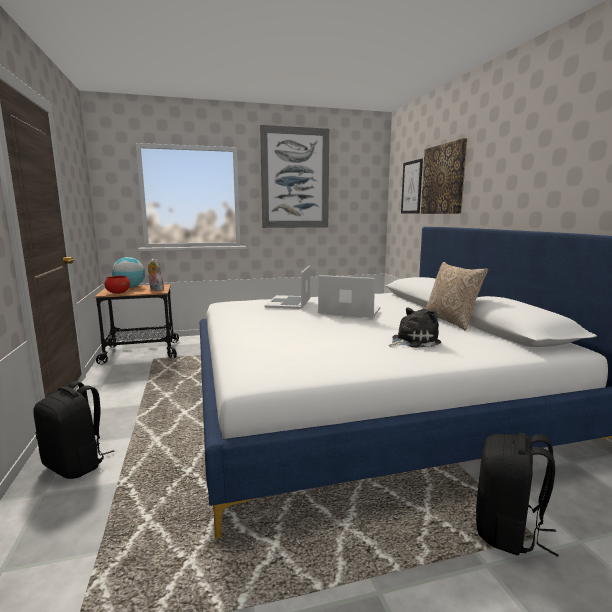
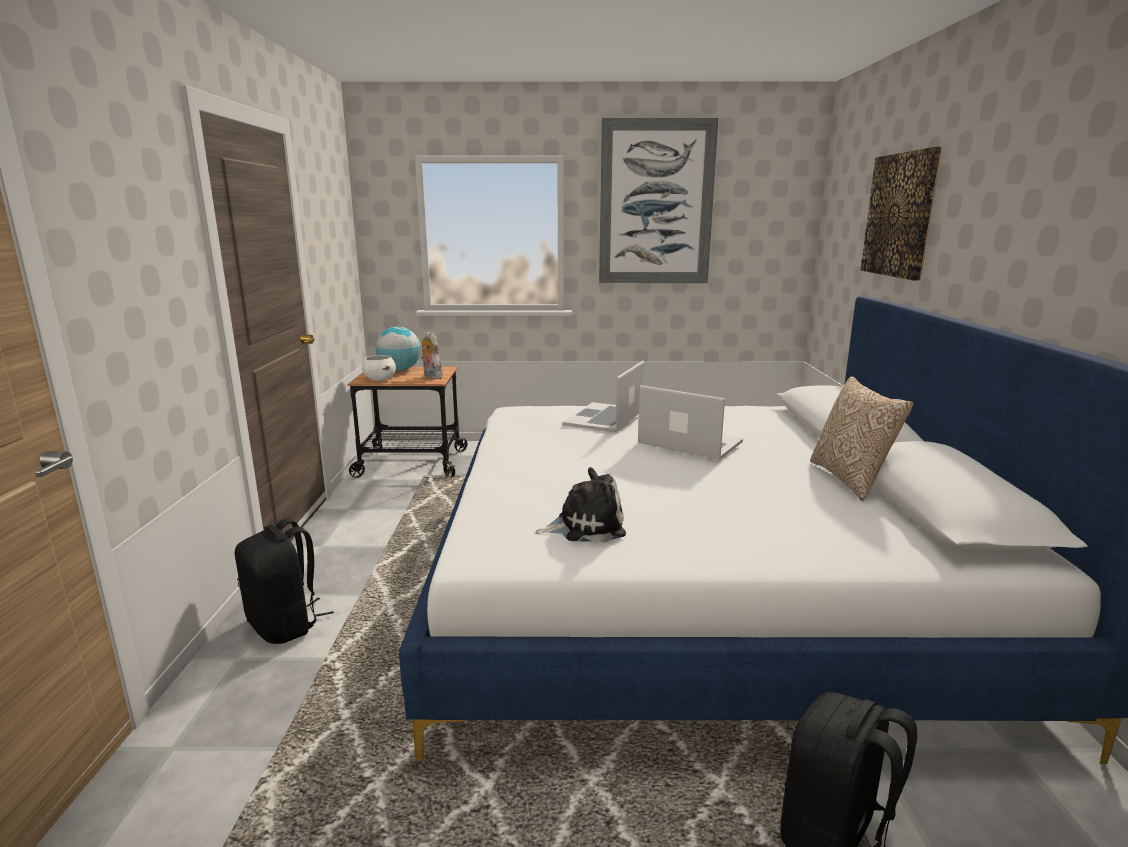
camera: 15 degrees right, 5 degrees up
(118, 293) = (380, 380): red bowl -> white bowl
(411, 187) = (853, 221): picture -> none
(412, 341) = (756, 514): plush toy -> plush toy (585, 526)

